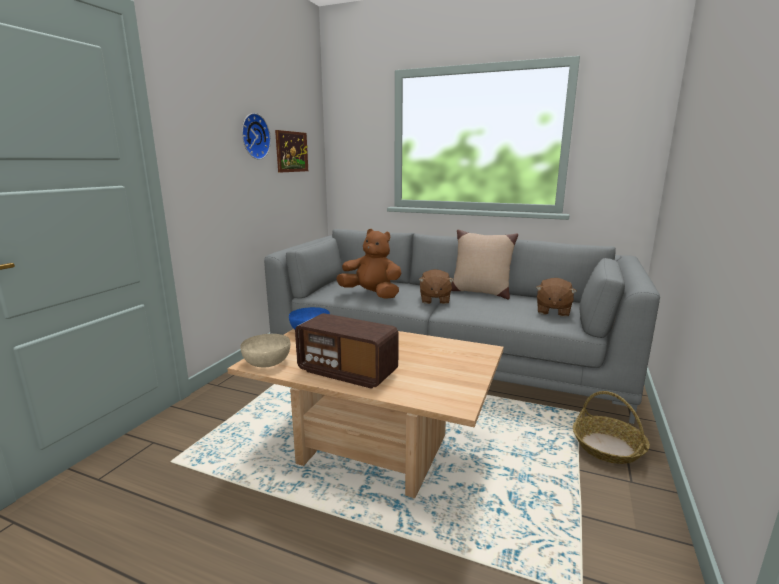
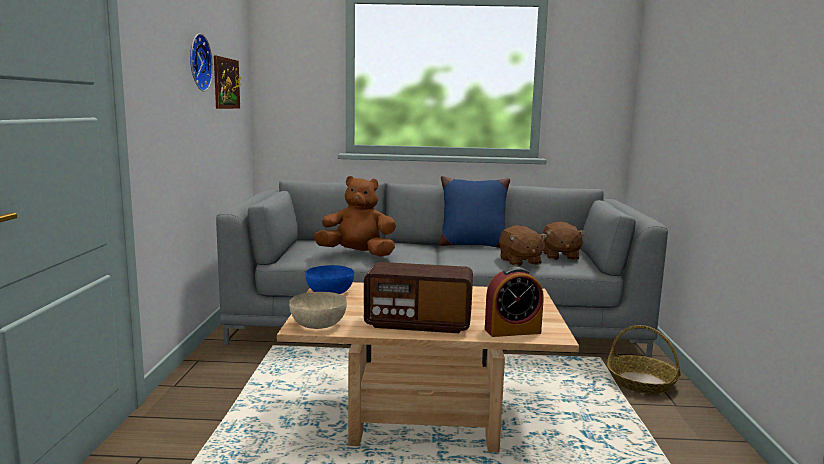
camera: 20 degrees left, 5 degrees down
(423, 393) = (512, 331): none -> alarm clock
(434, 300) = (432, 255): brown plush toy -> brown plush toy (520, 262)
(480, 292) = (472, 245): beige pillow -> blue pillow

